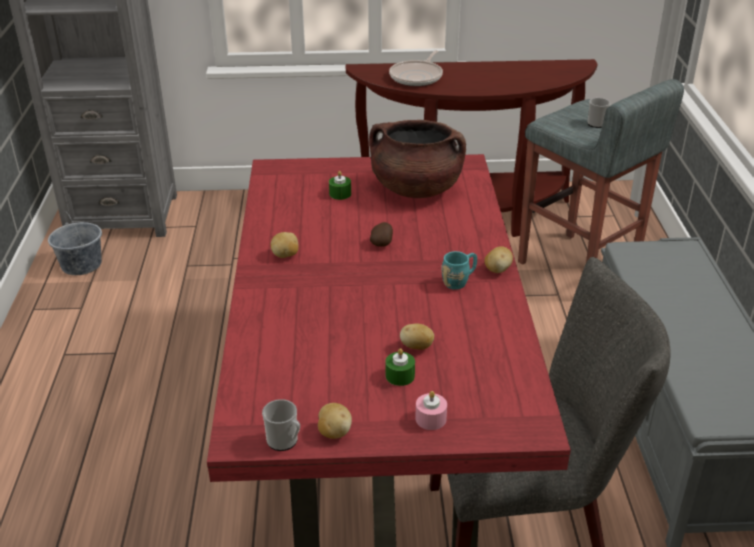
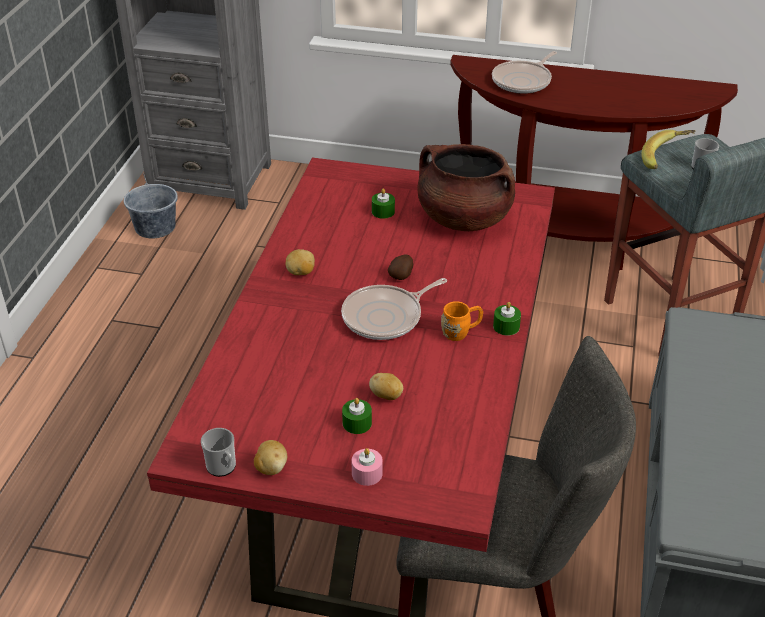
camera: 15 degrees right, 5 degrees up
(384, 279) = (386, 317): none -> frying pan
(459, 281) = (461, 332): turquoise mug -> orange mug
(497, 270) = (506, 326): potato -> green candle
(564, 122) = (666, 159): none -> banana

